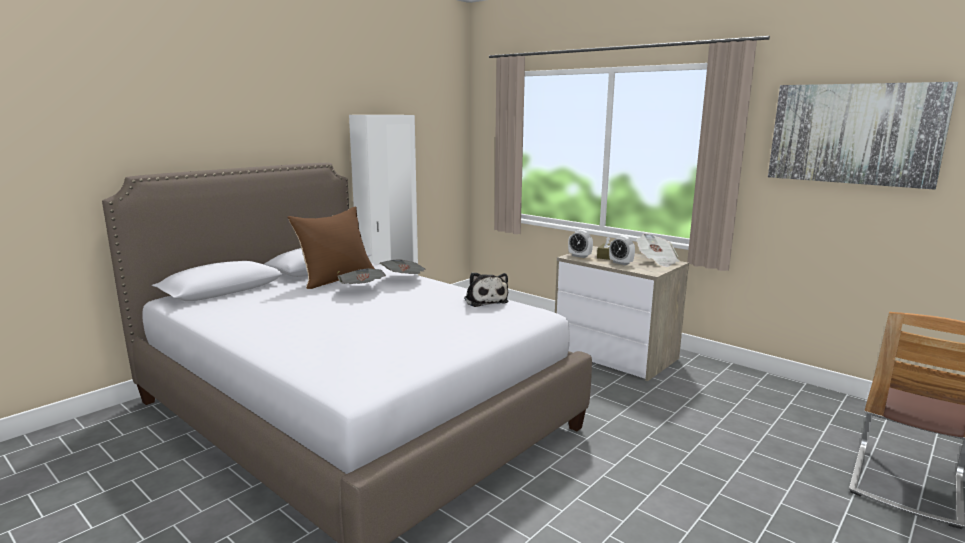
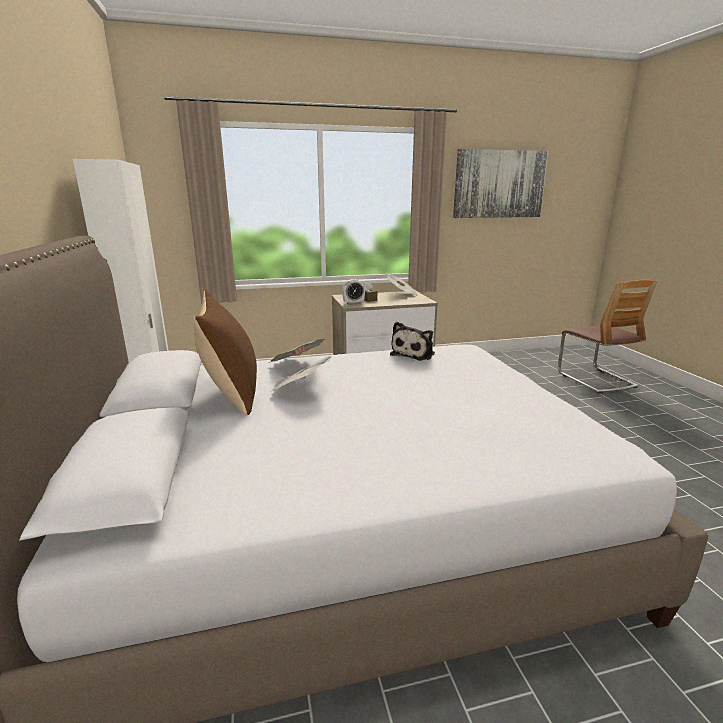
camera: 55 degrees left, 5 degrees up
(485, 300) = (414, 354): plush toy -> plush toy turned 105 degrees clockwise
(621, 263) = (391, 300): alarm clock -> none

